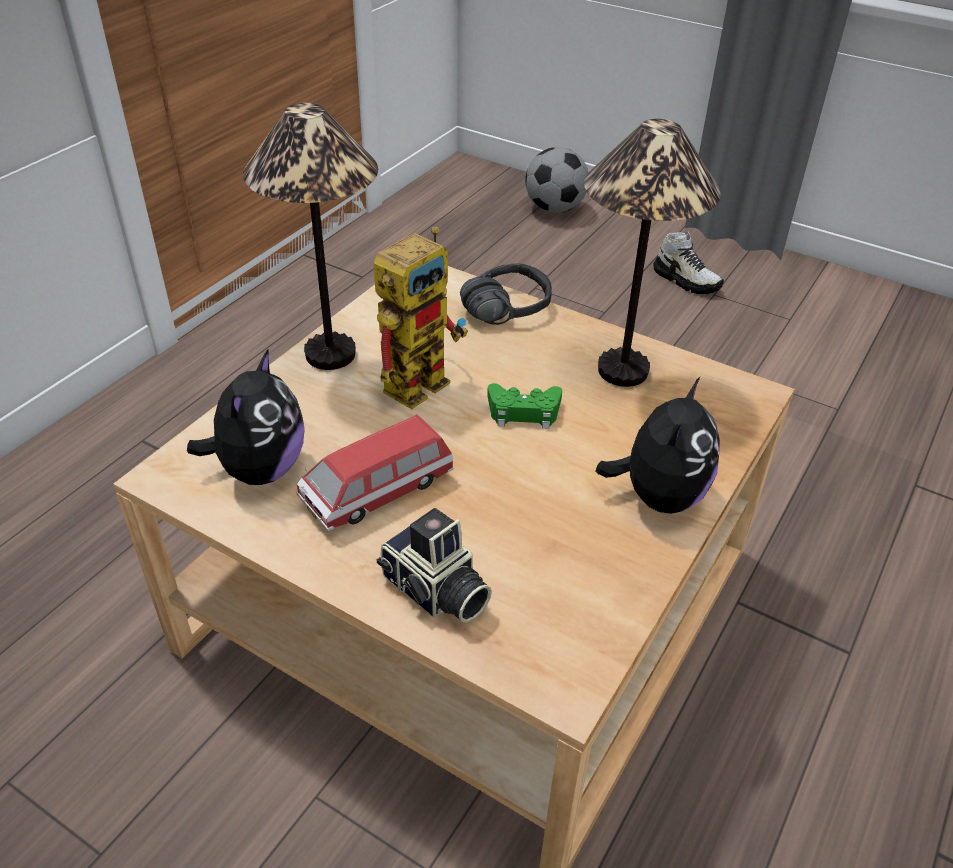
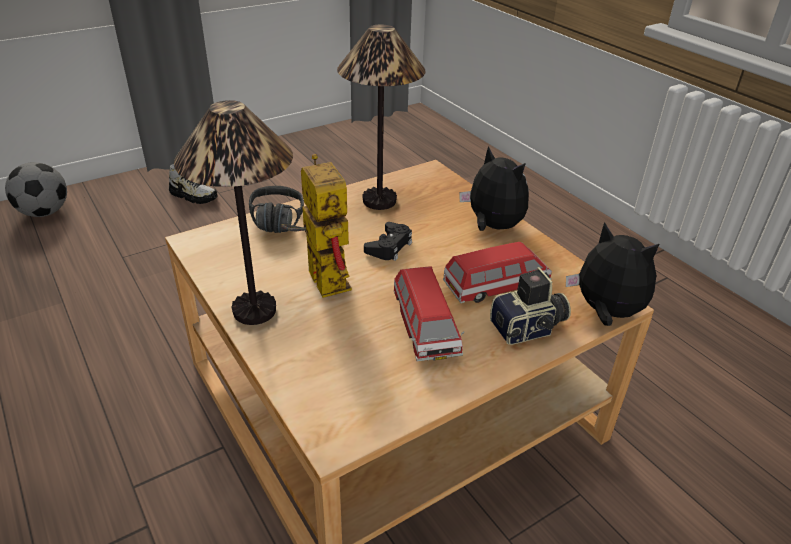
camera: 65 degrees left, 5 degrees down
(260, 469) = (364, 380): plush toy -> plush toy (605, 312)
(509, 535) = (495, 286): none -> toy car
(523, 411) = (389, 247): green game controller -> black game controller
(686, 280) = (194, 196): shoe -> shoe turned 45 degrees clockwise

